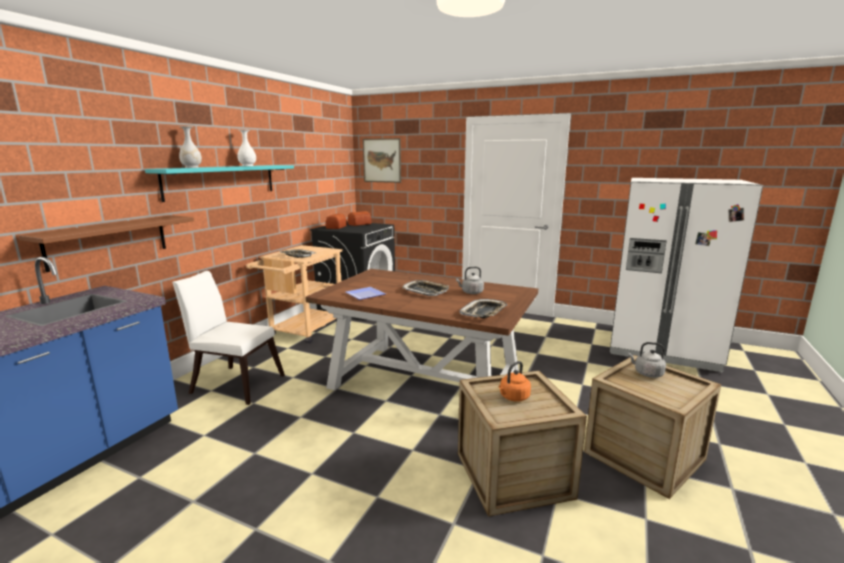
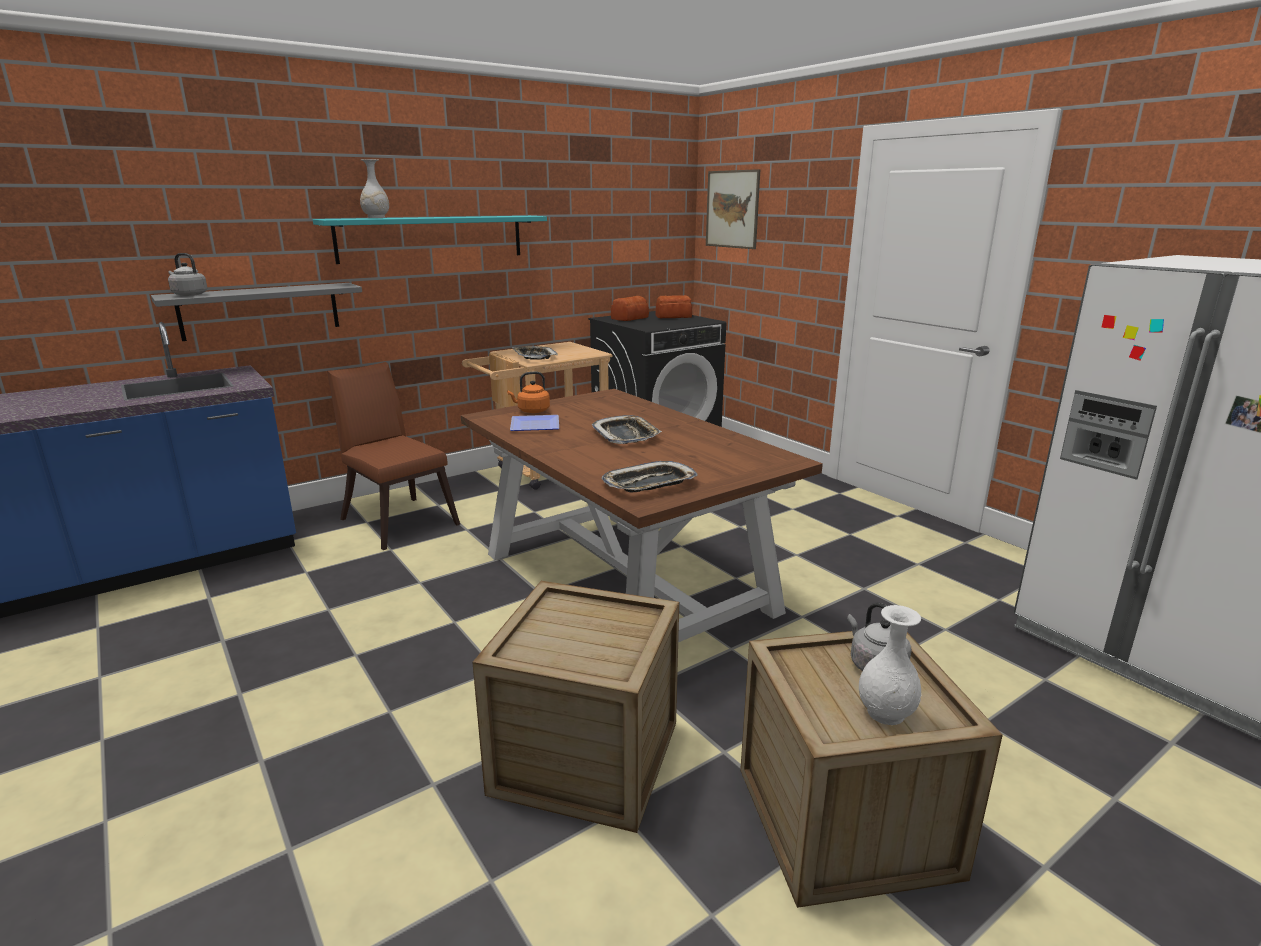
camera: 30 degrees right, 5 degrees up
(108, 241) = (260, 311): brown shelf -> grey shelf
(234, 383) = (397, 519): white chair -> brown chair
(248, 166) = (469, 216): white vase -> white vase (886, 713)
(471, 292) = (691, 449): grey kettle -> grey kettle (188, 294)
(513, 397) = (578, 629): orange kettle -> orange kettle (531, 411)

